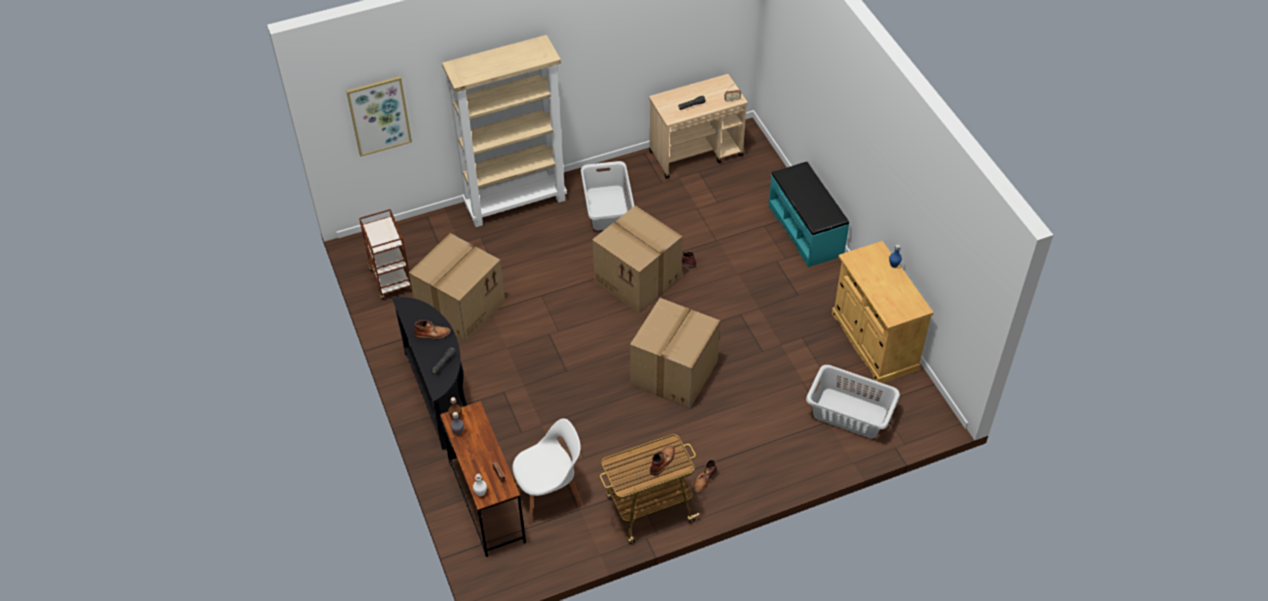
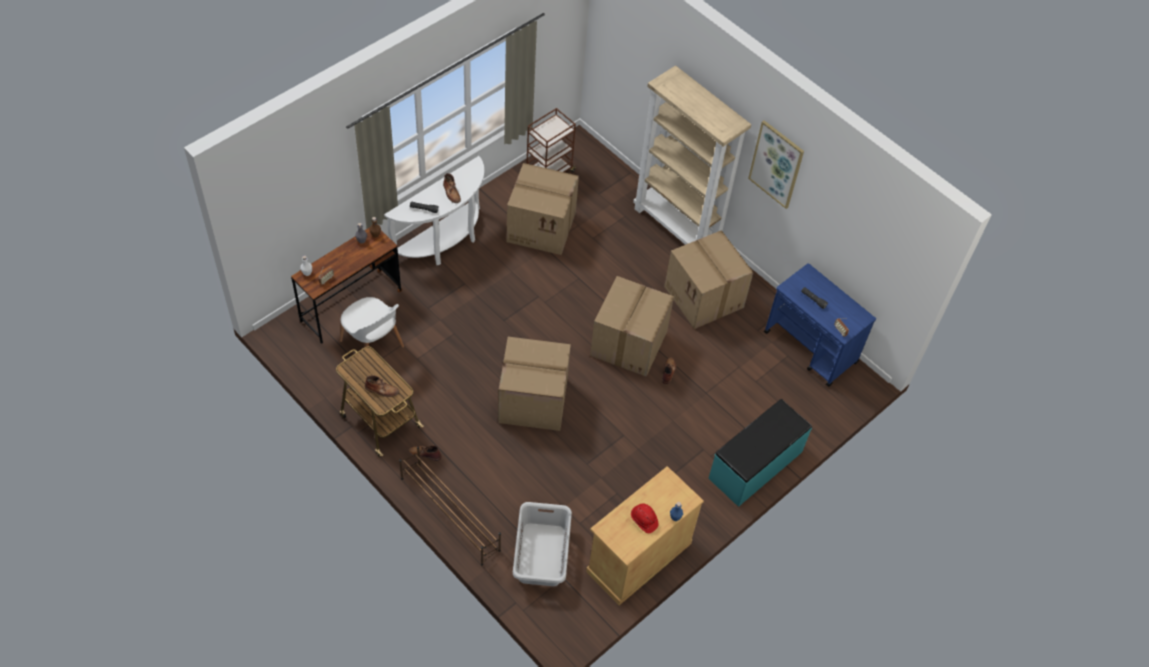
camera: 65 degrees right, 5 degrees up
(379, 115) = (628, 61): picture -> picture (776, 164)
(440, 395) = (444, 243): black console table -> white console table
(608, 207) = (705, 297): grey laundry basket -> cardboard box
(696, 153) = (811, 348): beige cart -> blue cart
(781, 475) = (450, 513): none -> brown shoe rack
(891, 287) = (643, 520): none -> red hard hat

